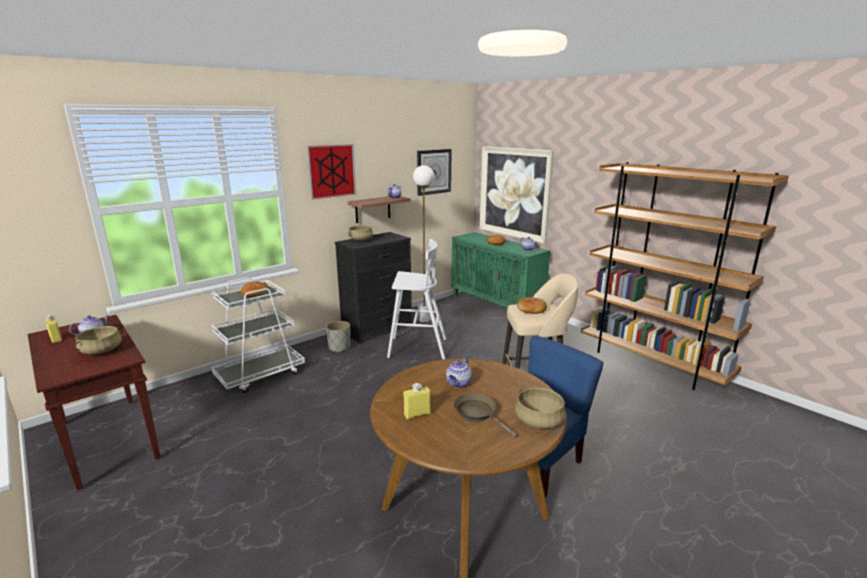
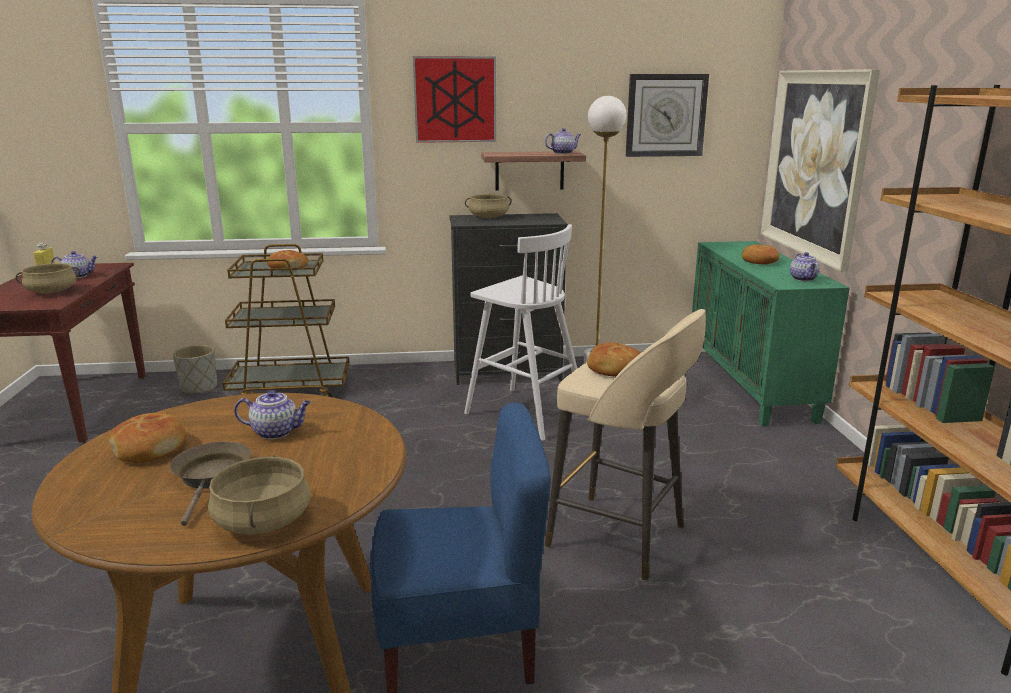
camera: 35 degrees right, 0 degrees up
(260, 375) = (291, 388): white cart -> brown cart
(339, 347) = (423, 382): grey planter -> grey planter (199, 388)
(417, 414) = (150, 448): yellow bottle -> bread
(458, 384) = (276, 432): teapot -> teapot turned 150 degrees counterclockwise

